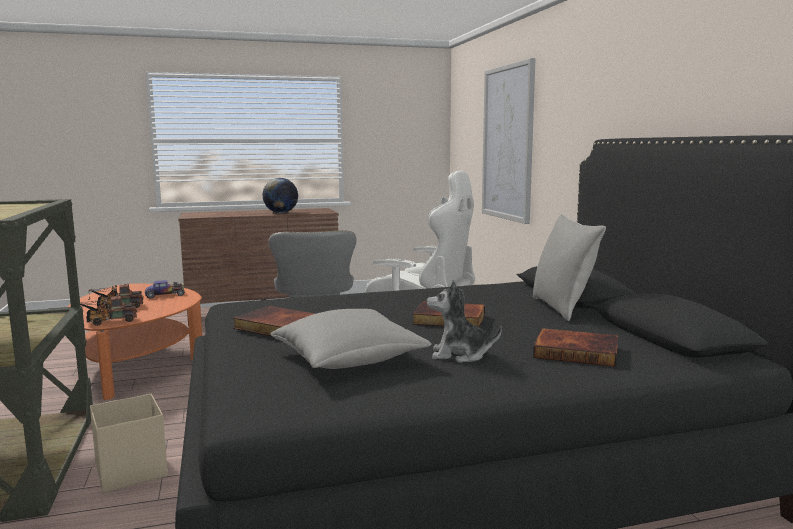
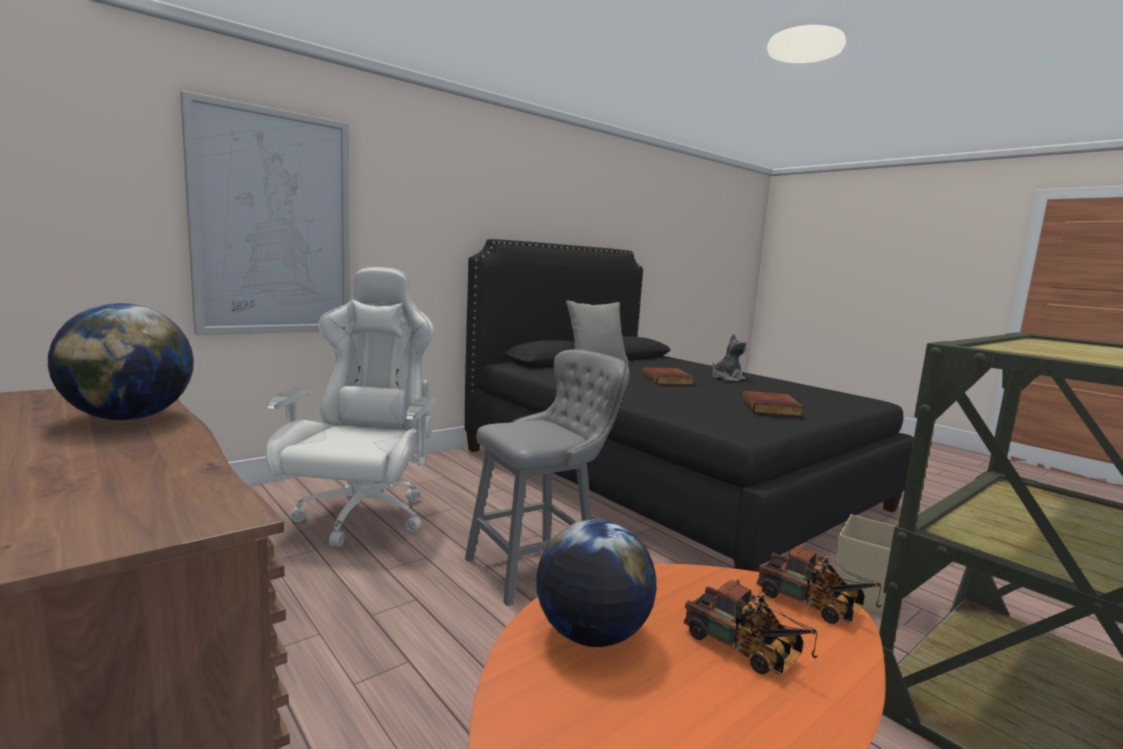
camera: 115 degrees left, 0 degrees up
(165, 295) = (591, 635): toy car -> globe
(348, 359) = (778, 392): grey pillow -> none
(460, 355) = (727, 378): plush toy -> plush toy turned 105 degrees counterclockwise
(577, 351) = (682, 366): book -> none

